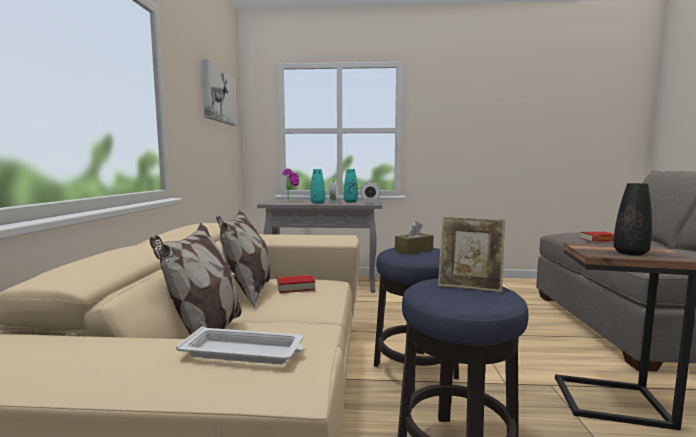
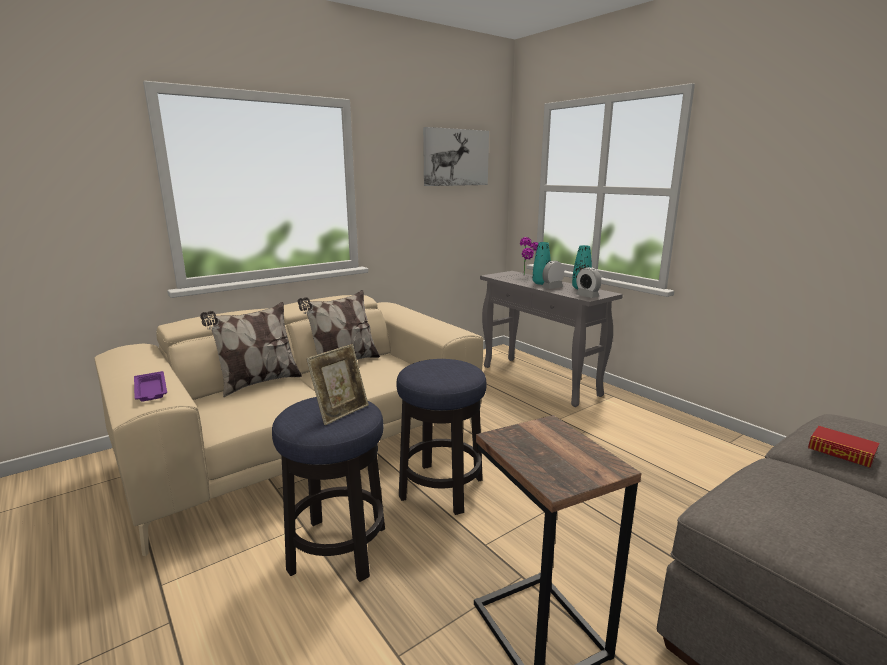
camera: 50 degrees right, 10 degrees up
(244, 352) = (151, 390): white tray -> purple tray
(296, 288) = (372, 370): book -> none
(414, 250) = (441, 368): brown tissue box -> none
(469, 286) = (341, 412): picture frame -> picture frame turned 120 degrees counterclockwise
(630, 253) = (539, 455): black vase -> none

